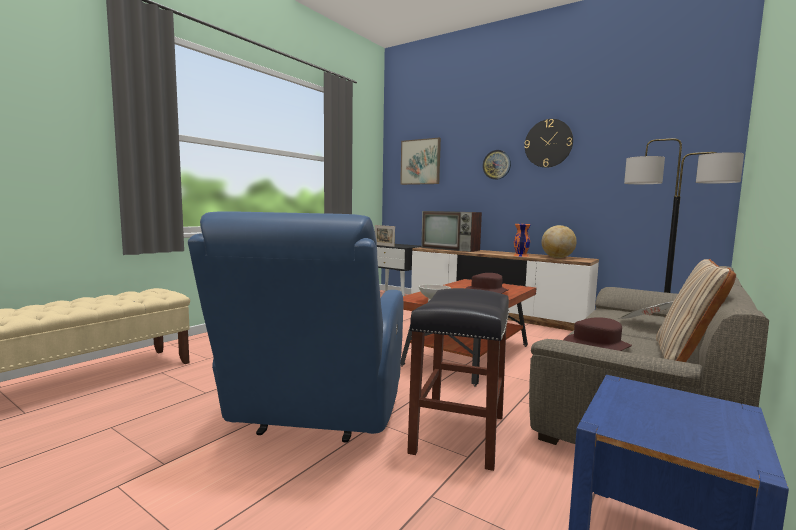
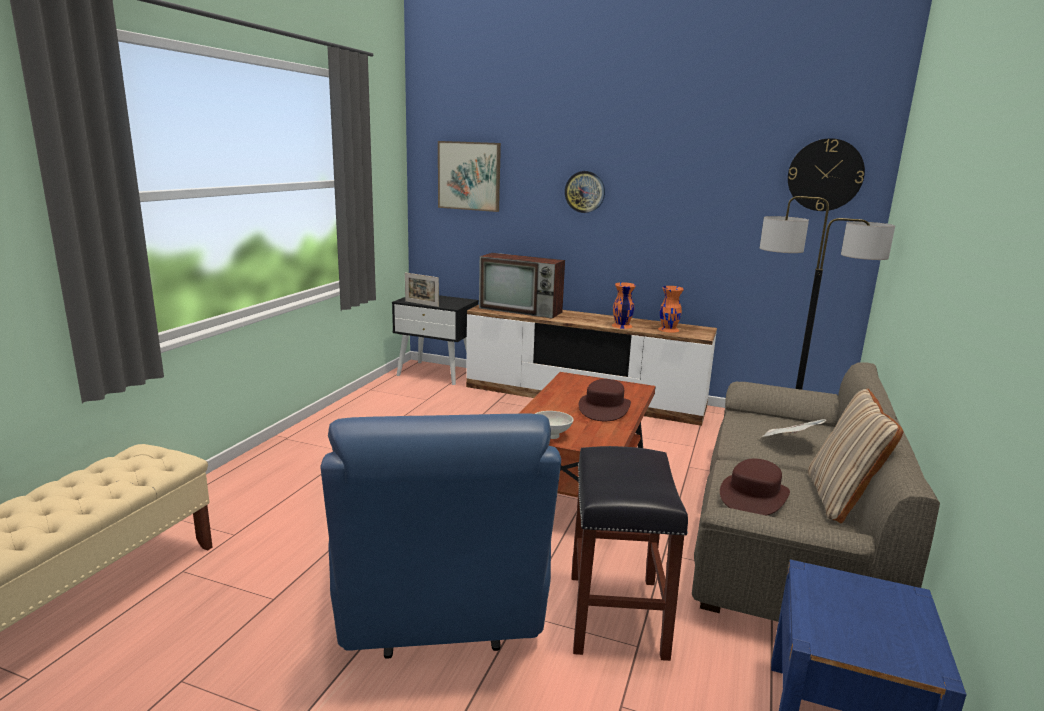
camera: 15 degrees left, 10 degrees up
(548, 143) = (657, 169): wall clock -> wall clock (825, 175)
(557, 258) = (668, 329): globe -> orange vase

